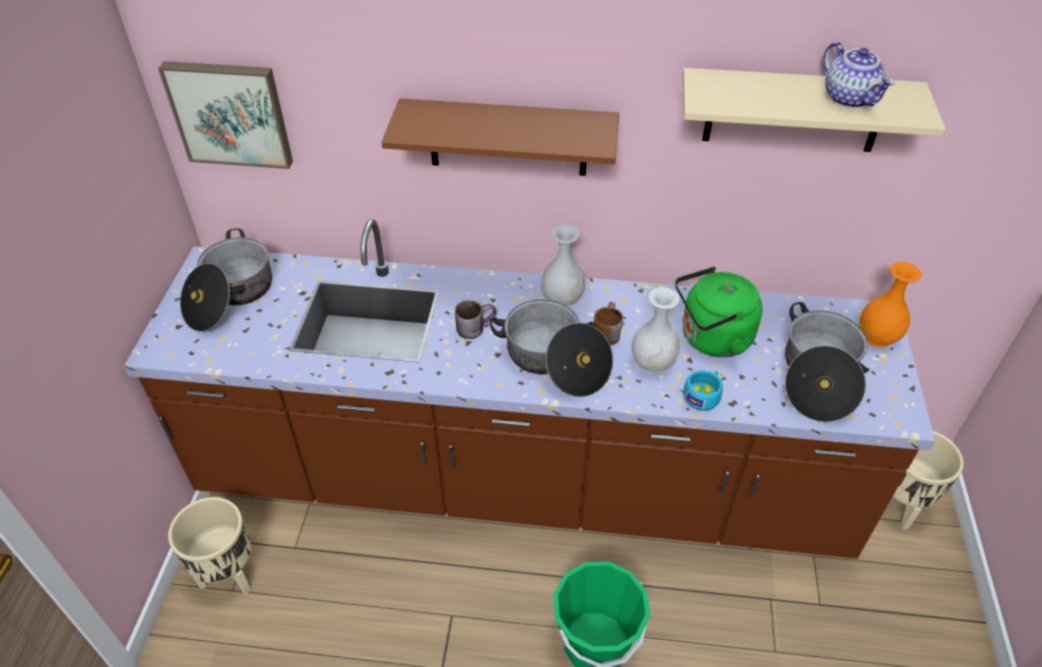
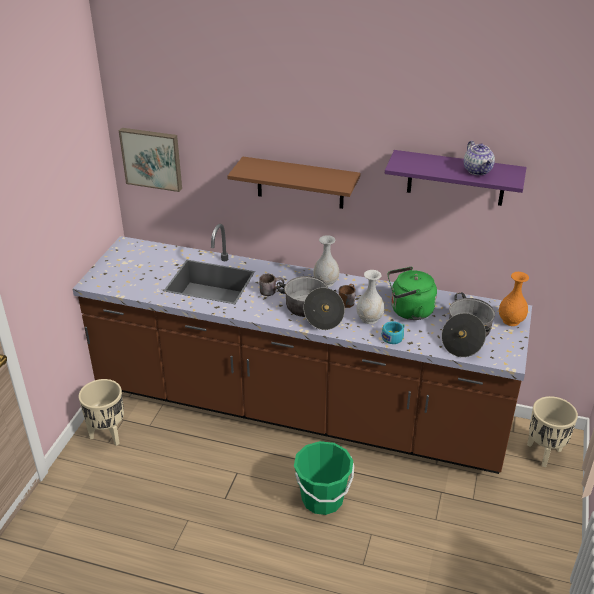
camera: 10 degrees right, 10 degrees down
(230, 296) = (136, 262): cooking pot -> none
(794, 110) = (456, 178): beige shelf -> purple shelf

